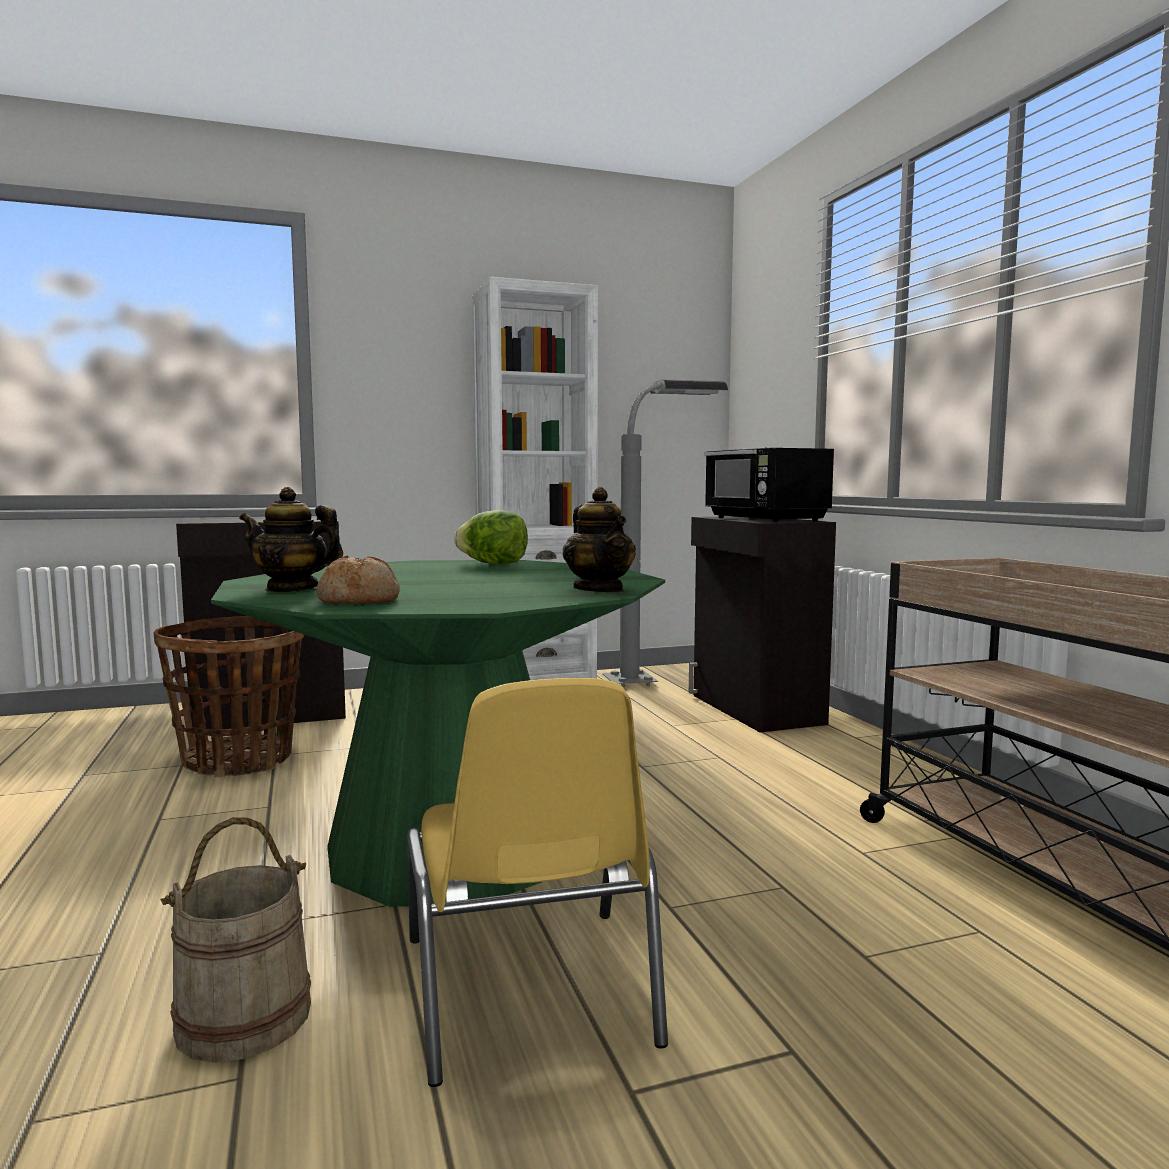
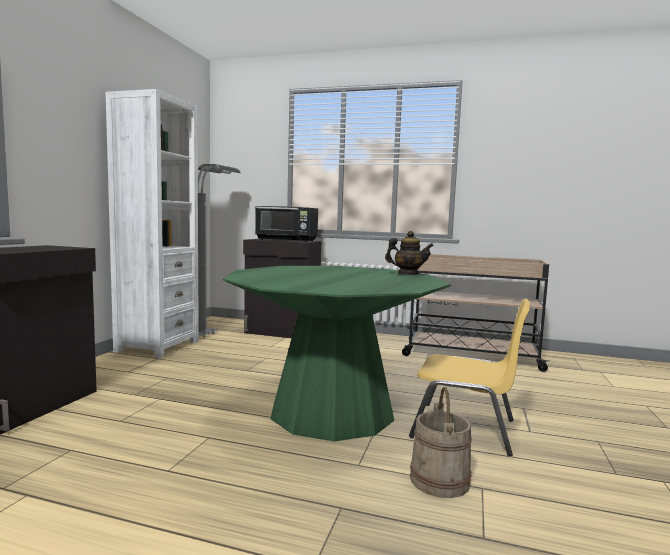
camera: 55 degrees left, 0 degrees up
(238, 760) = (105, 432): basket -> none
(292, 589) = (328, 287): teapot -> none
(360, 600) = (389, 286): bread -> none
(494, 564) = (290, 268): lettuce -> none

